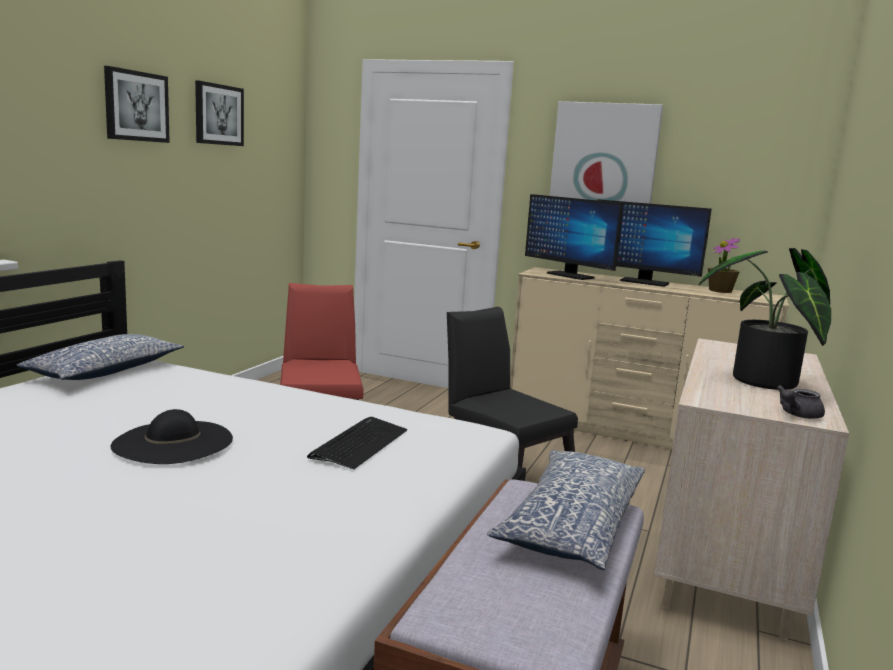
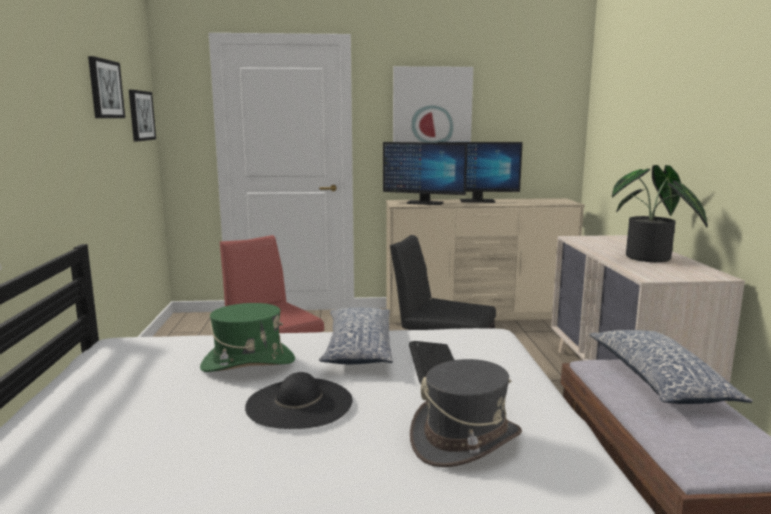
camera: 25 degrees left, 0 degrees up
(105, 371) = (117, 358): pillow -> pillow (358, 348)
(136, 106) = (54, 85): picture -> picture (140, 115)
(191, 399) = (248, 363): none -> green hat
(261, 515) = (465, 440): none -> grey hat
(720, 291) = (530, 200): potted plant -> none
(797, 415) = (704, 275): grey teapot -> none

